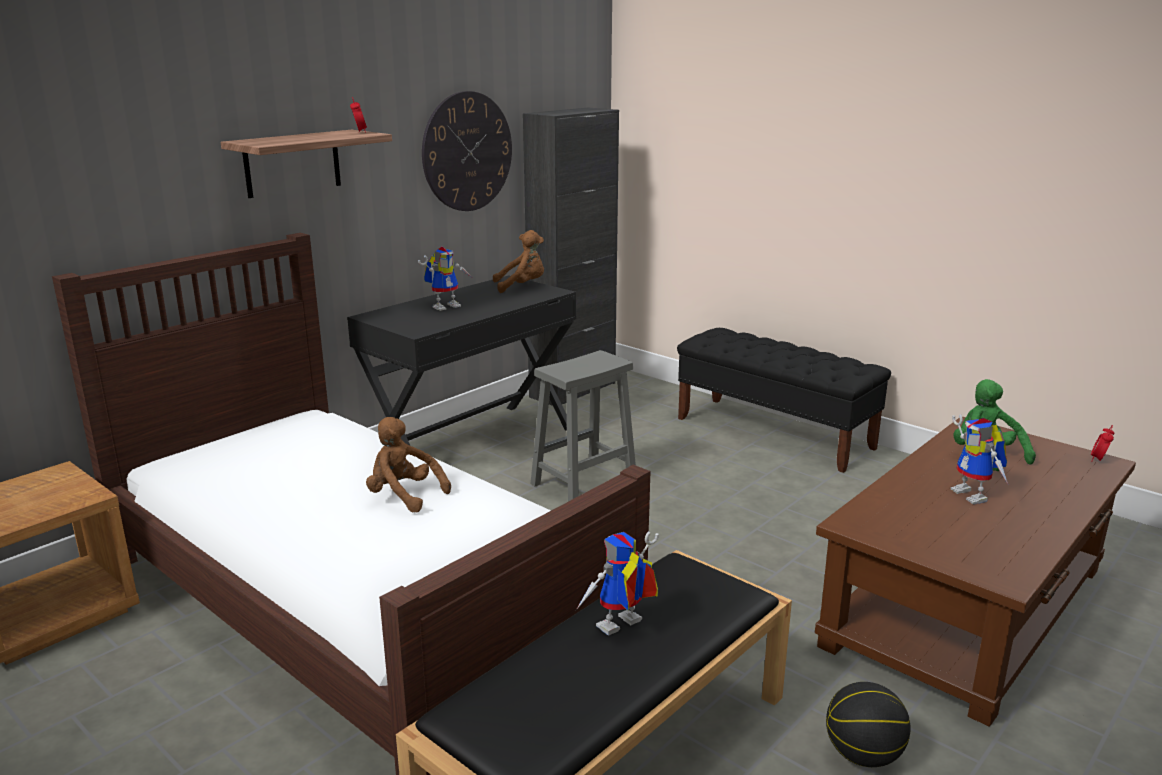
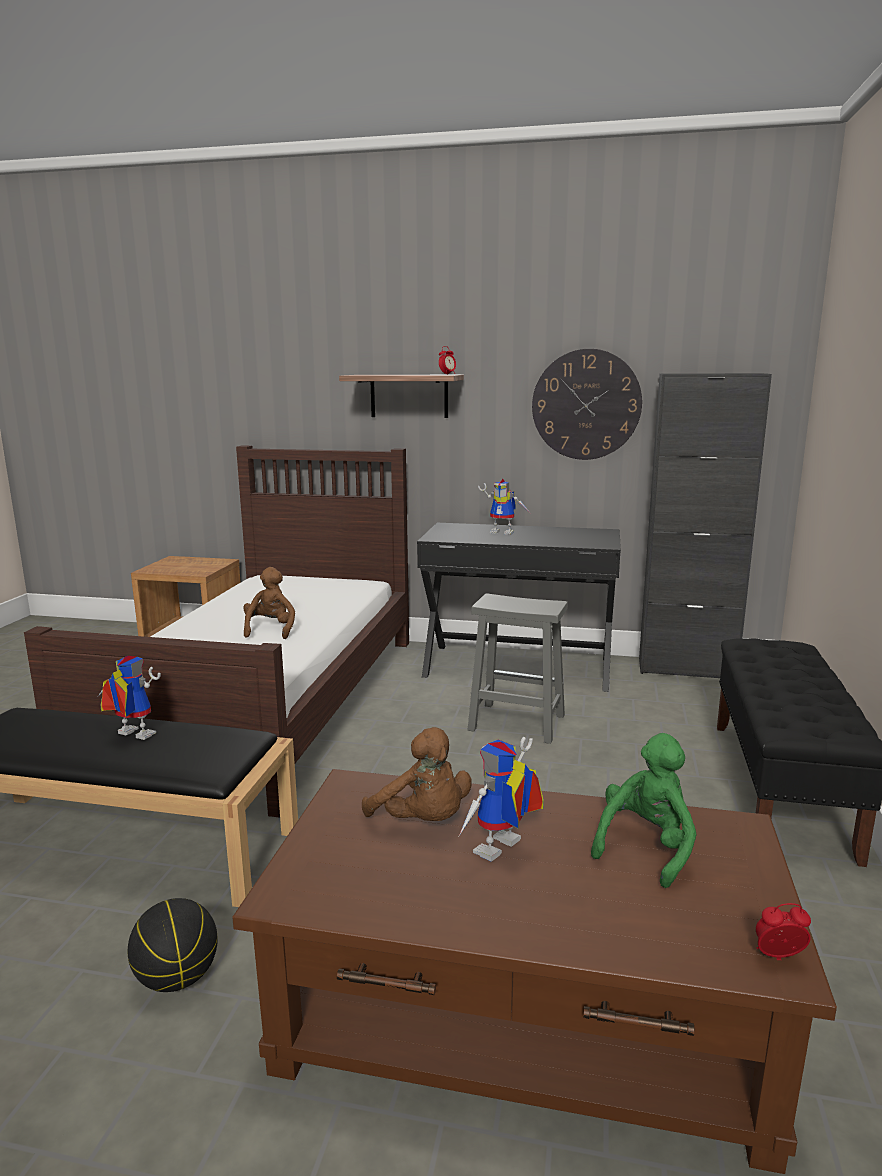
camera: 60 degrees right, 5 degrees down
(522, 286) = (596, 536): brown plush toy -> brown plush toy (423, 821)

